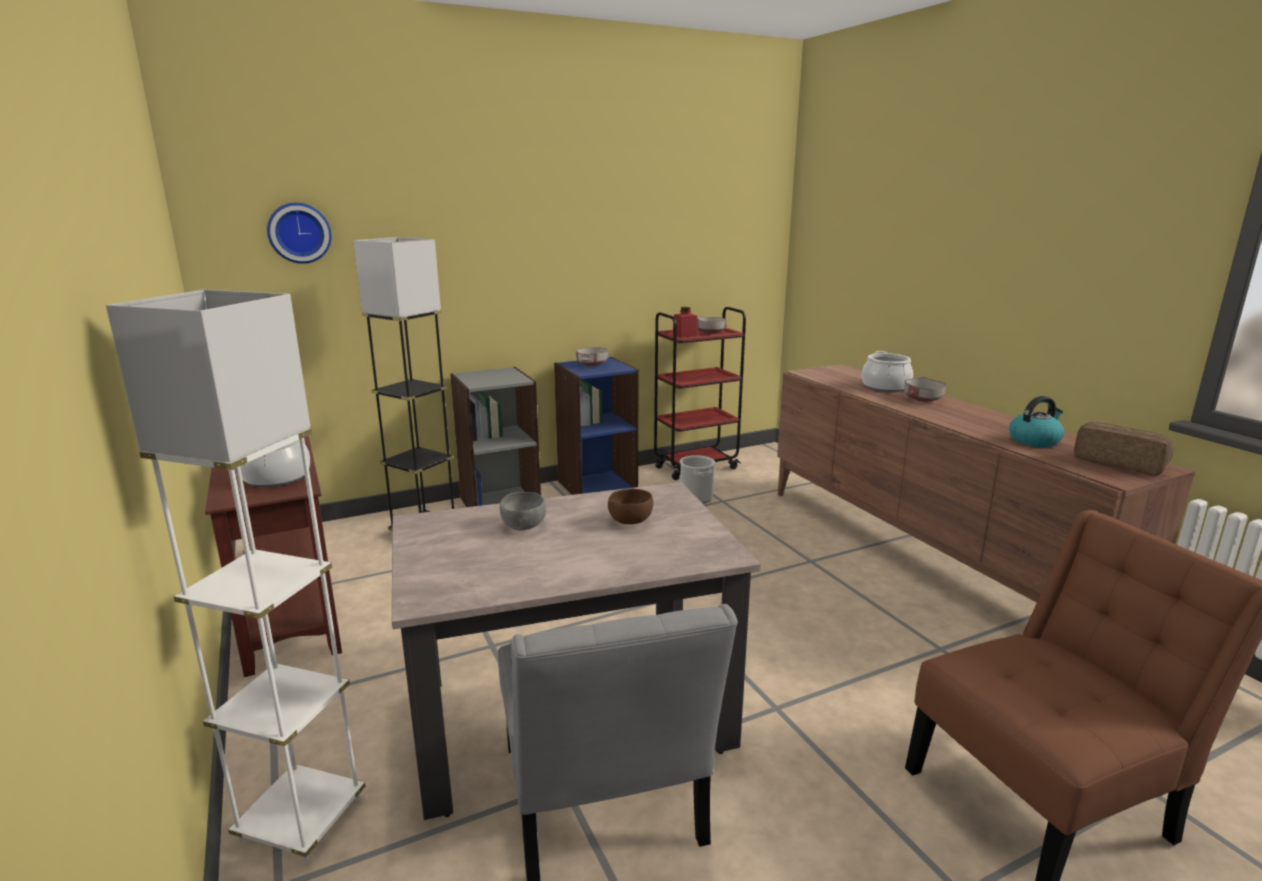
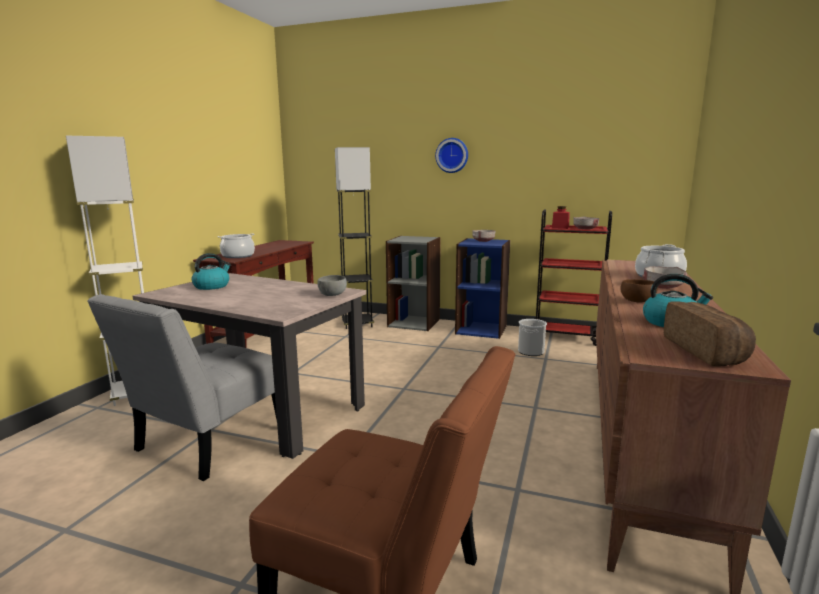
camera: 45 degrees right, 5 degrees down
(299, 233) = (331, 148): wall clock -> wall clock (452, 155)
(466, 550) = (212, 286): none -> kettle
(524, 526) = (252, 285): grey bowl -> grey bowl (332, 295)
(630, 521) = (291, 295): brown bowl -> brown bowl (637, 301)

